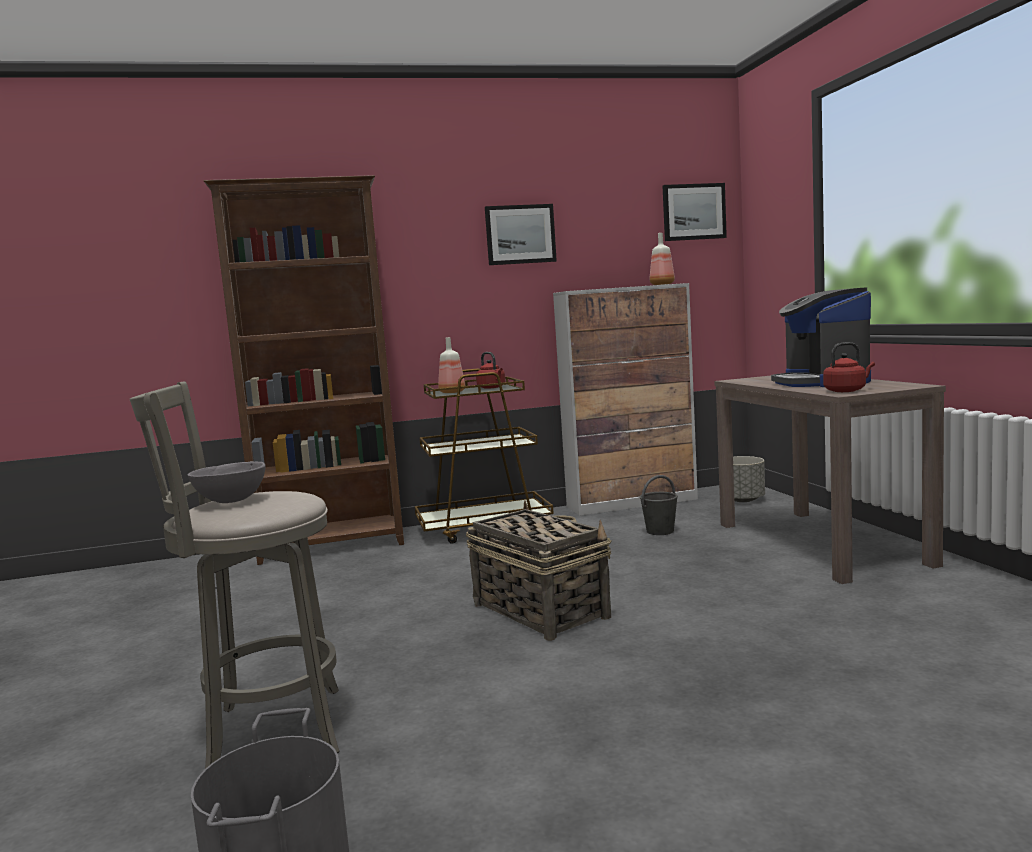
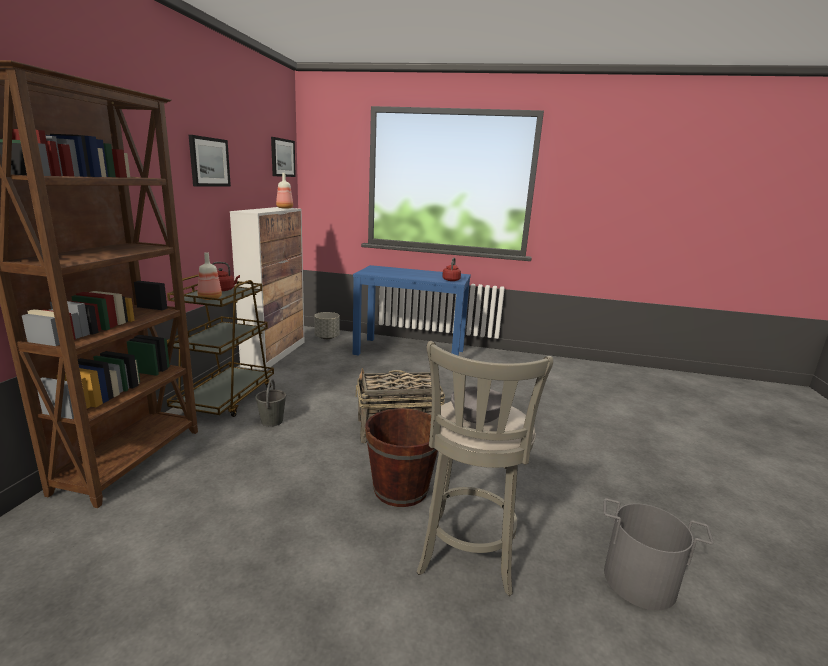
camera: 65 degrees left, 10 degrees up
(389, 654) = (400, 489): none -> brown bucket
(660, 531) = (335, 366): grey bucket -> grey bucket (272, 421)
(820, 543) = (410, 352): brown console table -> blue console table
(821, 382) = (415, 273): coffee machine -> none

